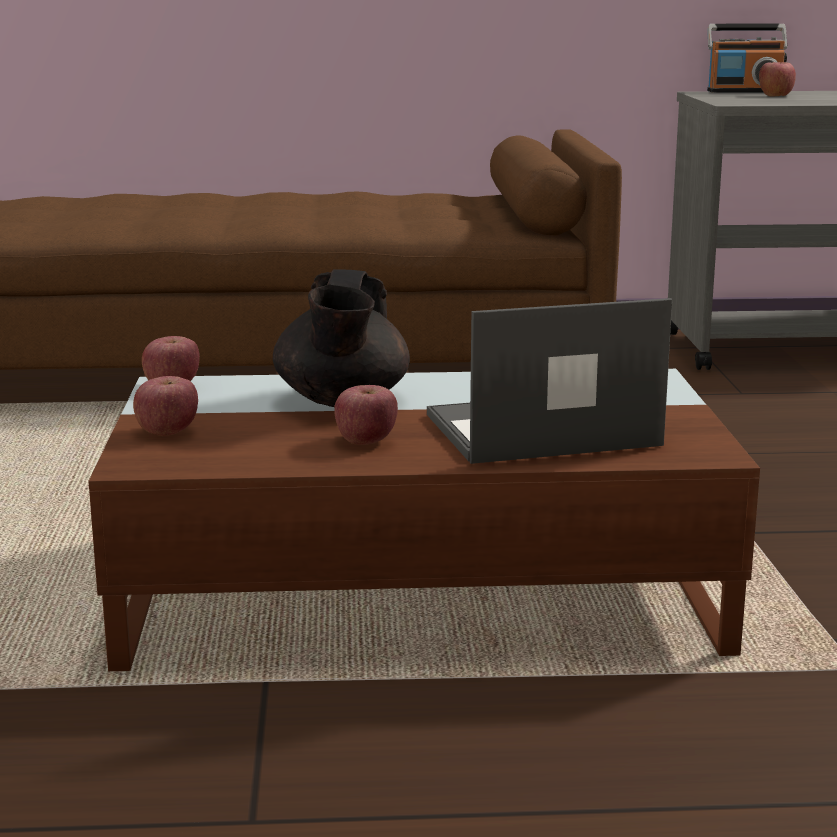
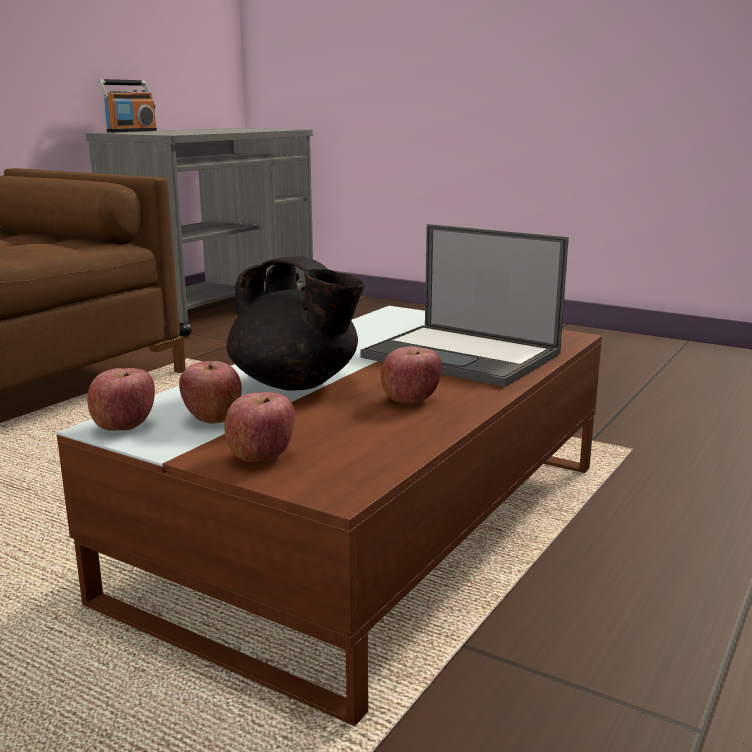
camera: 55 degrees left, 0 degrees up
(539, 431) = (464, 356): laptop -> laptop turned 75 degrees counterclockwise
(775, 95) = (166, 131): apple -> apple (213, 418)

